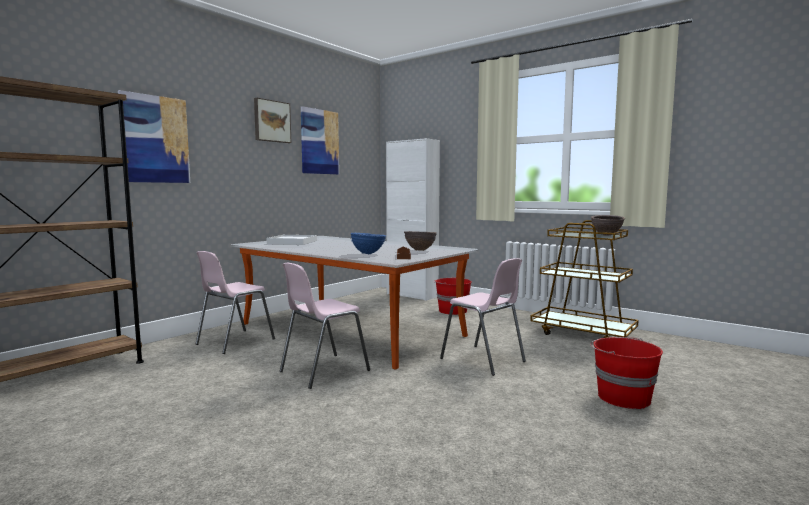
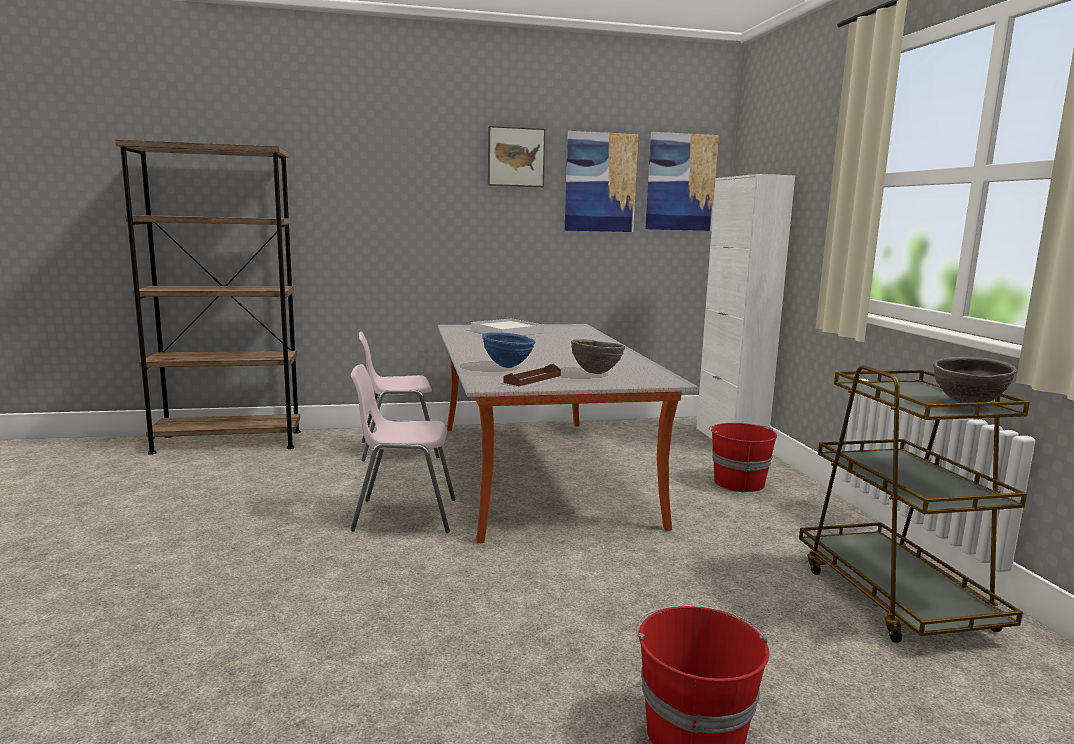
camera: 40 degrees right, 5 degrees up
(155, 139) = (349, 192): picture -> picture (681, 182)
(483, 360) = (611, 575): pink chair -> none

